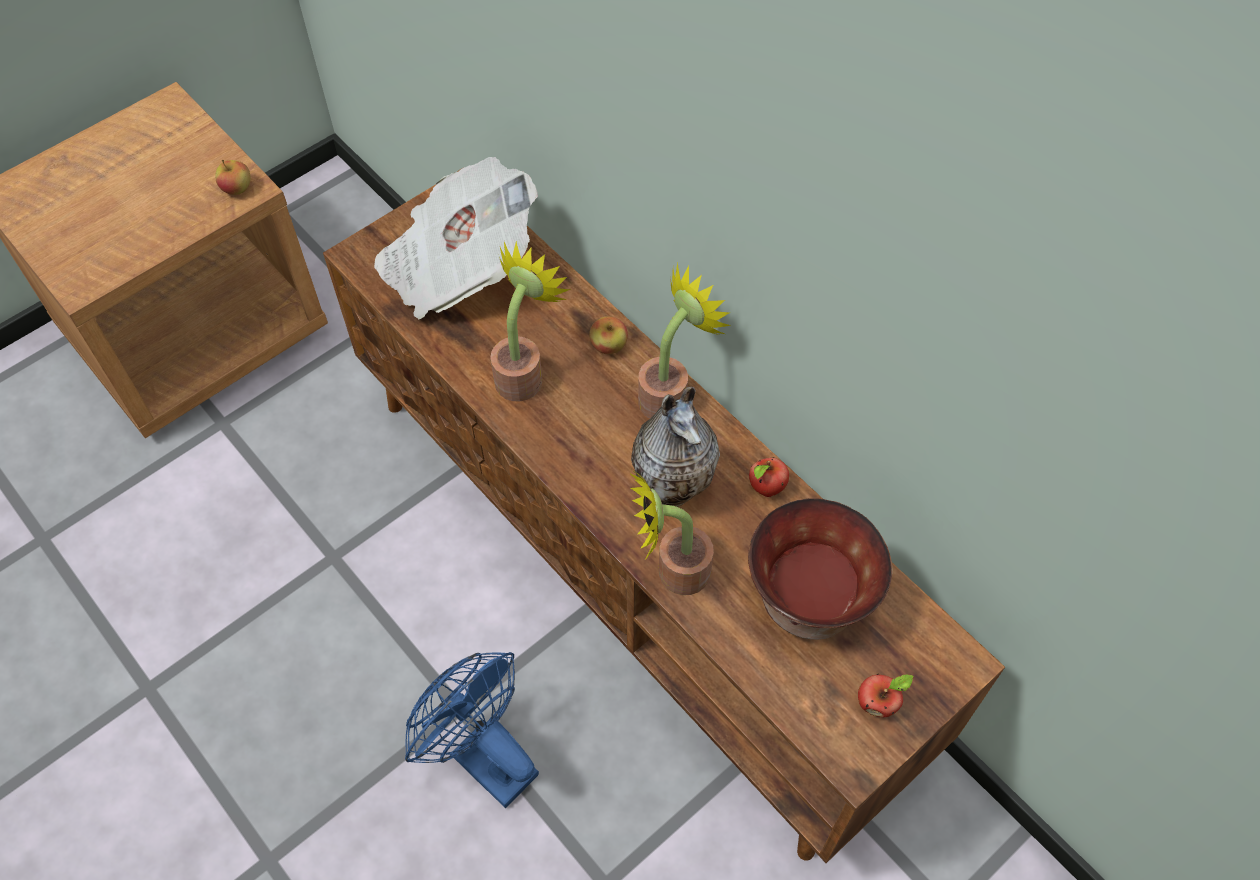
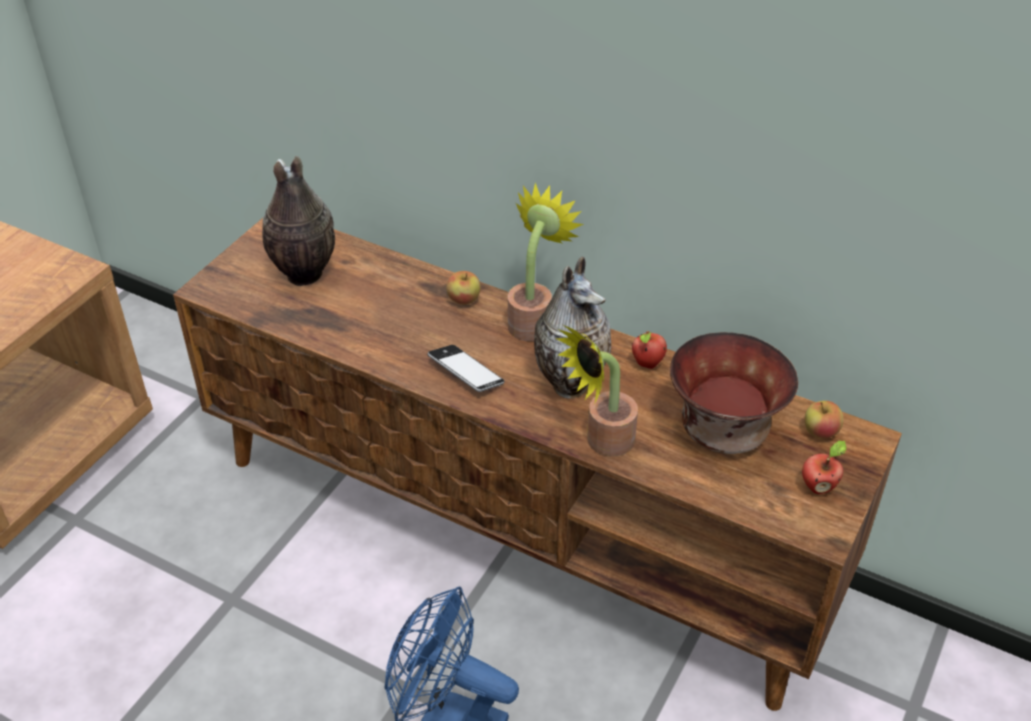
camera: 20 degrees left, 15 degrees down
(237, 189) = (64, 272): apple -> apple (820, 432)
(458, 266) = (303, 276): newspaper -> vase
(524, 373) = (400, 336): potted plant -> none
(571, 441) = (466, 373): none -> phone

